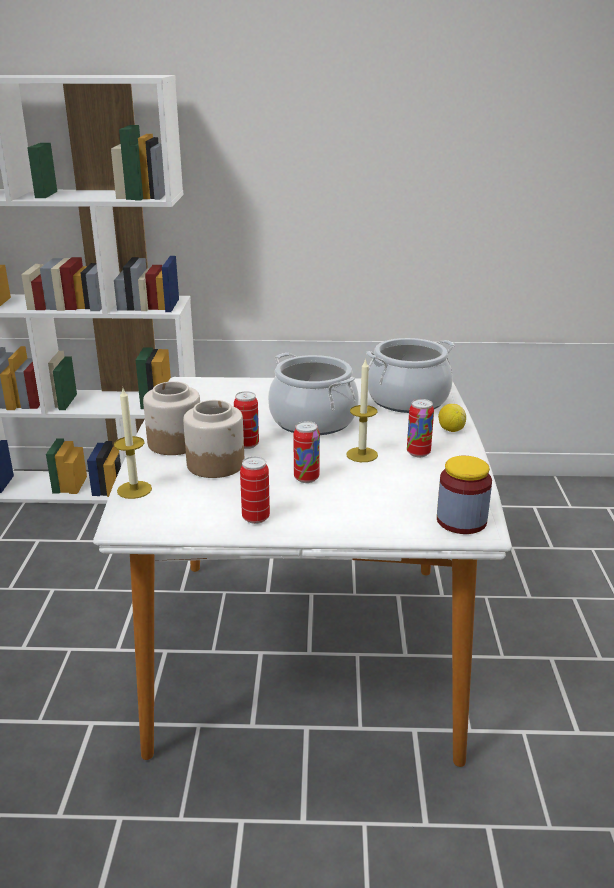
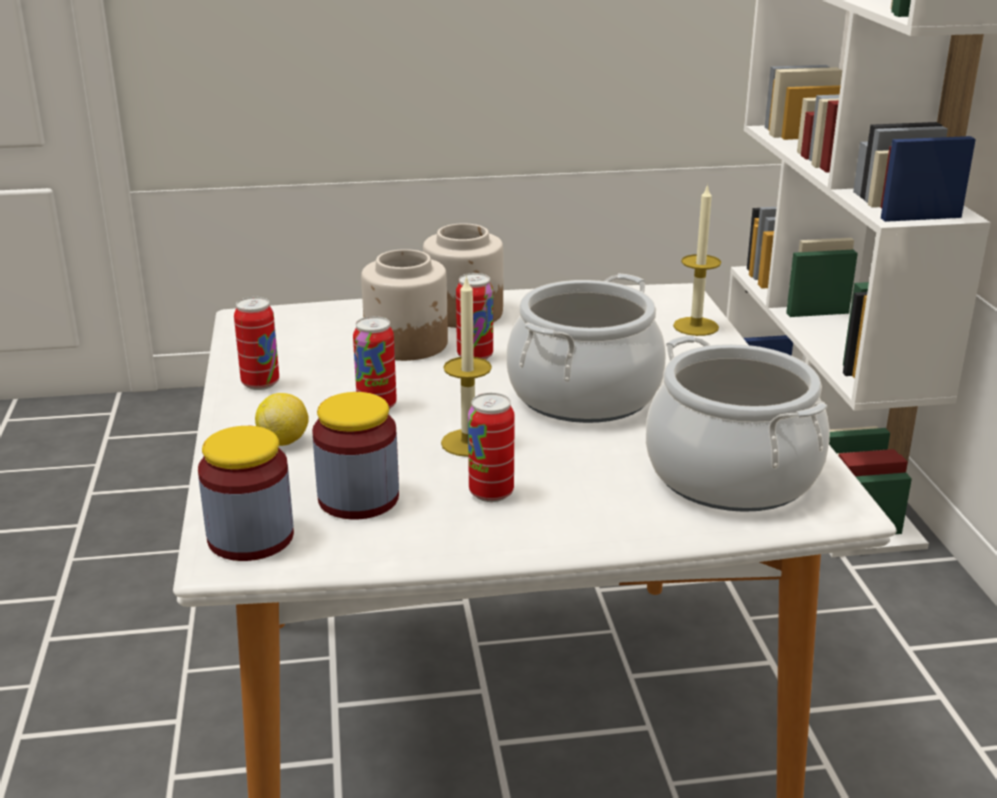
camera: 80 degrees right, 0 degrees up
(134, 490) = (328, 309): candle -> candle (695, 326)
(420, 488) = (358, 498): none -> jar
(451, 430) = (607, 525): lemon -> lemon (284, 441)

